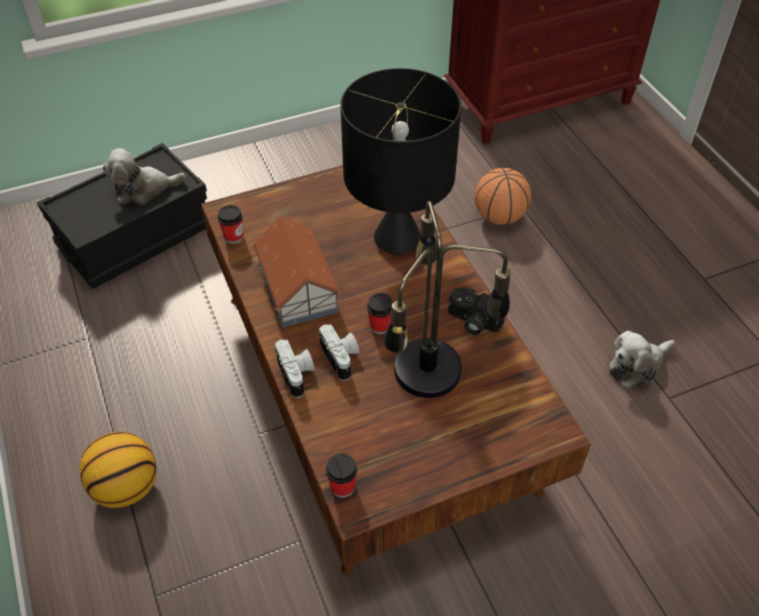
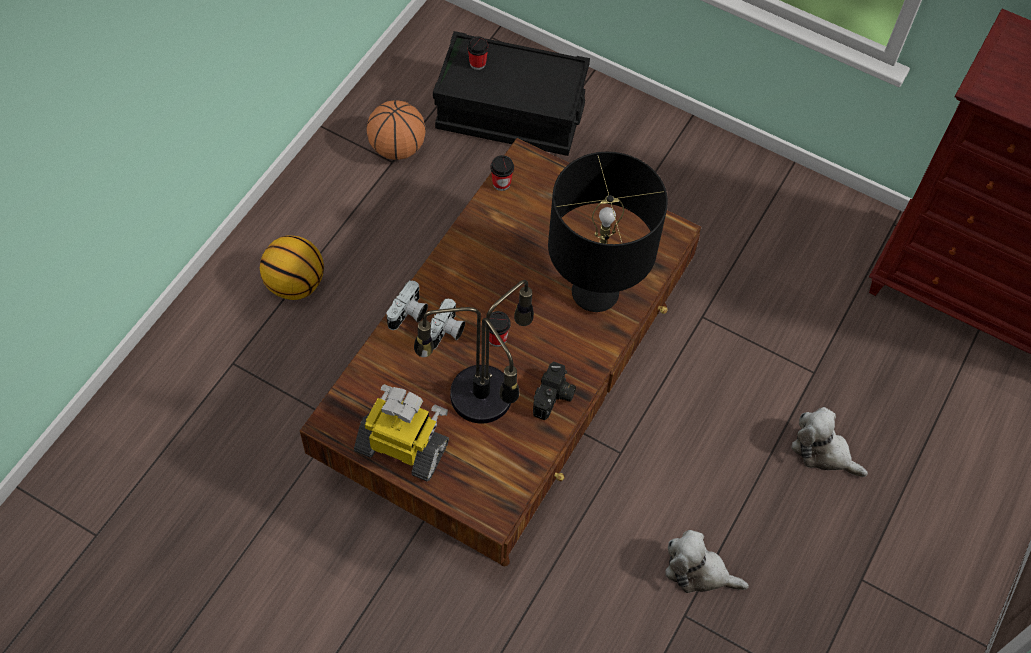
camera: 50 degrees right, 10 degrees up
(144, 189) = (530, 86): plush toy -> plush toy (823, 451)
(298, 286) = (489, 259): toy house -> none
(342, 487) = (339, 404): cup -> cup (477, 63)
(432, 460) = (403, 447): none -> toy robot
(472, 322) = (554, 398): camera -> camera turned 150 degrees counterclockwise
(499, 216) = (782, 362): basketball -> basketball (397, 148)

